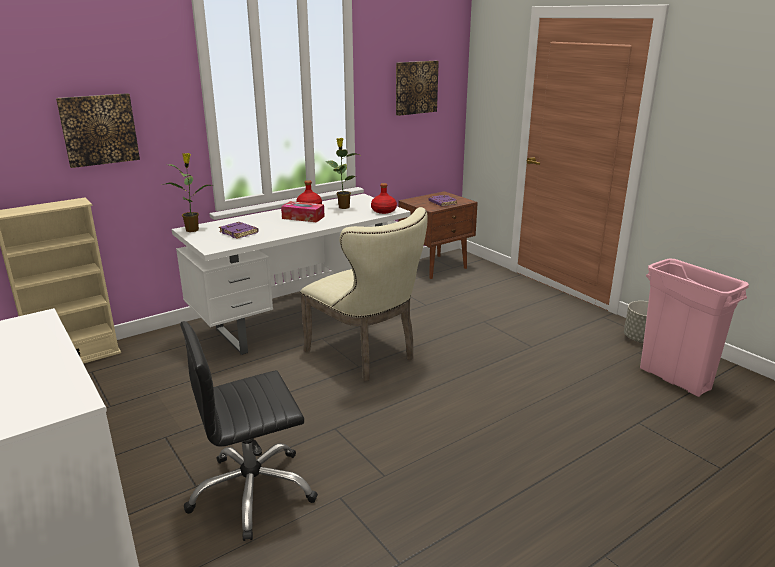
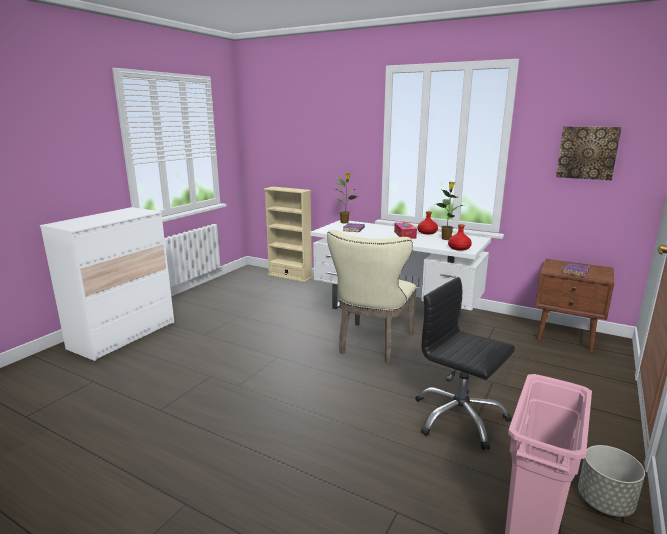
camera: 65 degrees right, 5 degrees down
(99, 129) = (324, 153): picture -> none
(252, 492) = (205, 350): black office chair -> black office chair (459, 418)

